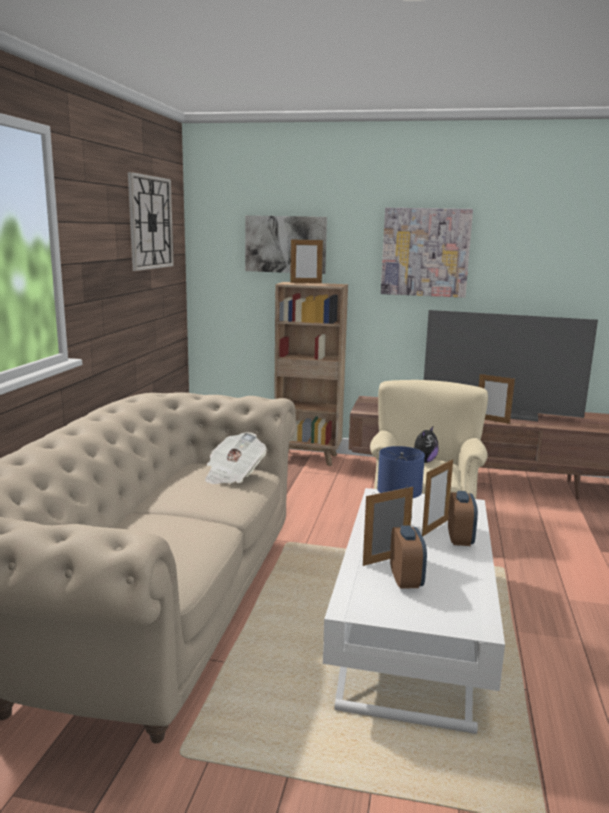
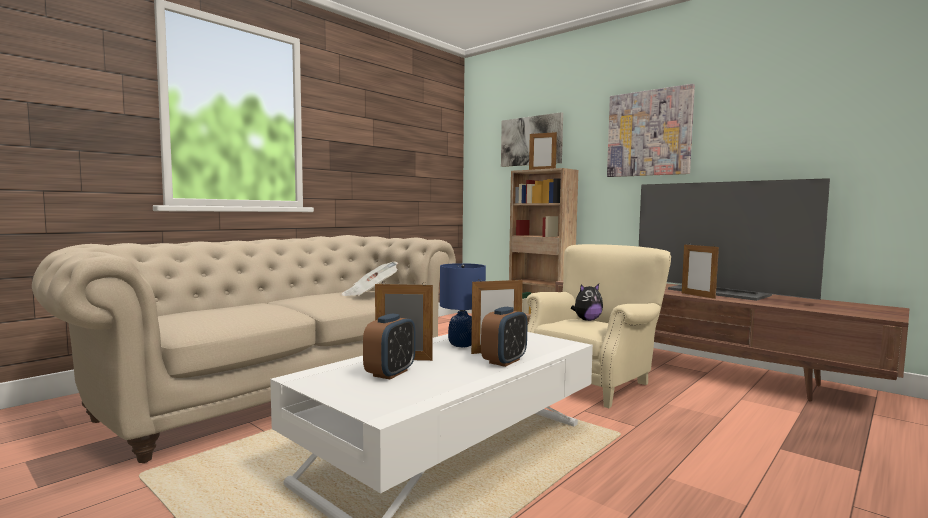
camera: 30 degrees right, 10 degrees down
(150, 222) = (416, 125): wall clock -> none

